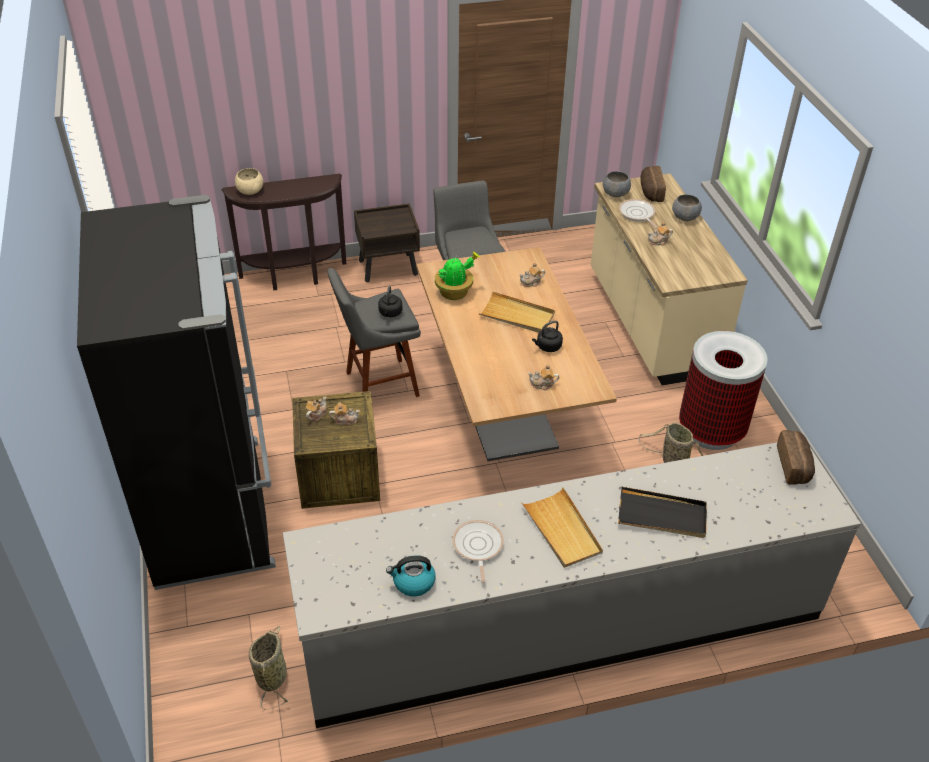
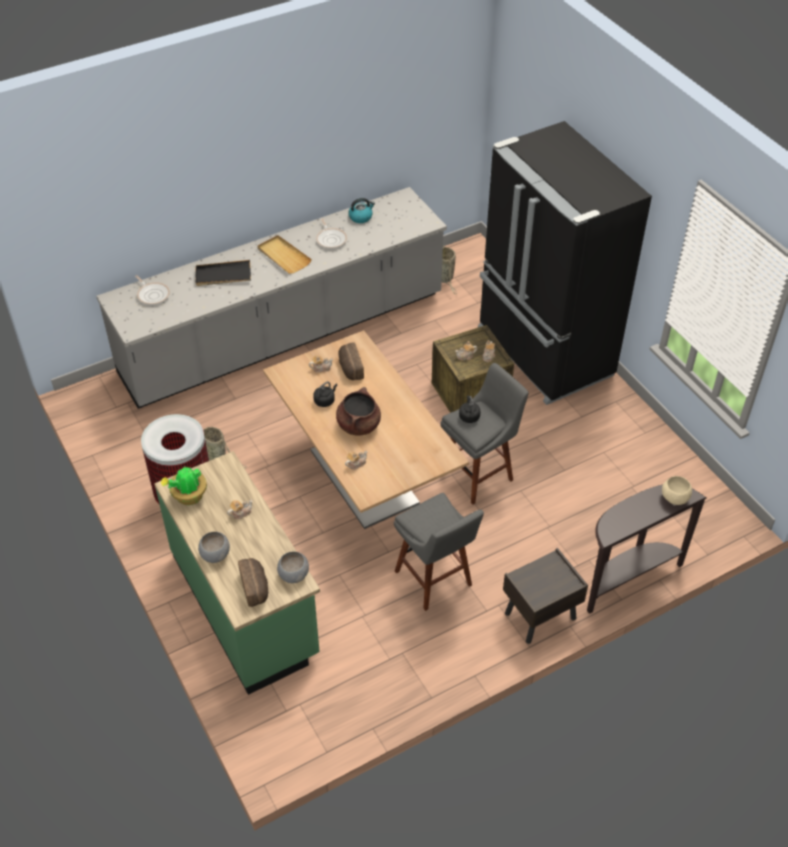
camera: 165 degrees right, 5 degrees up
(455, 292) = (420, 437): potted plant -> potted plant (188, 496)
(517, 316) = (358, 425): beige tray -> brown cooking pot
(637, 214) = (266, 547): frying pan -> frying pan (153, 294)
(650, 323) = (246, 605): beige counter -> green counter
(795, 466) = (133, 322): bread -> bread (350, 368)

